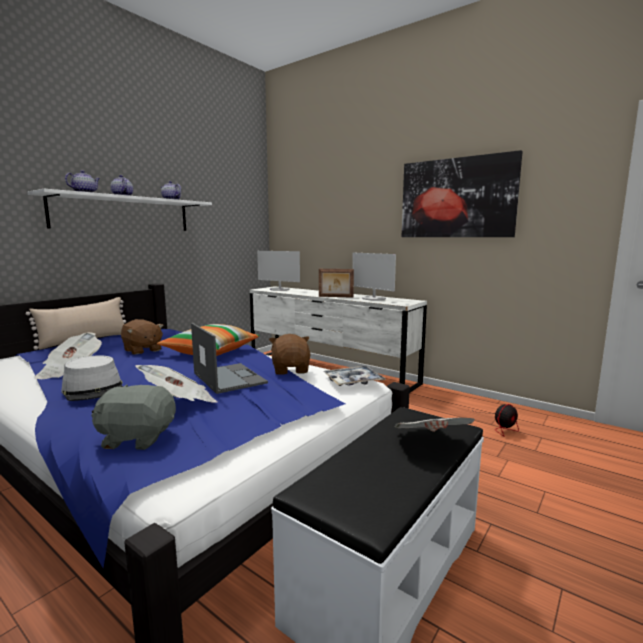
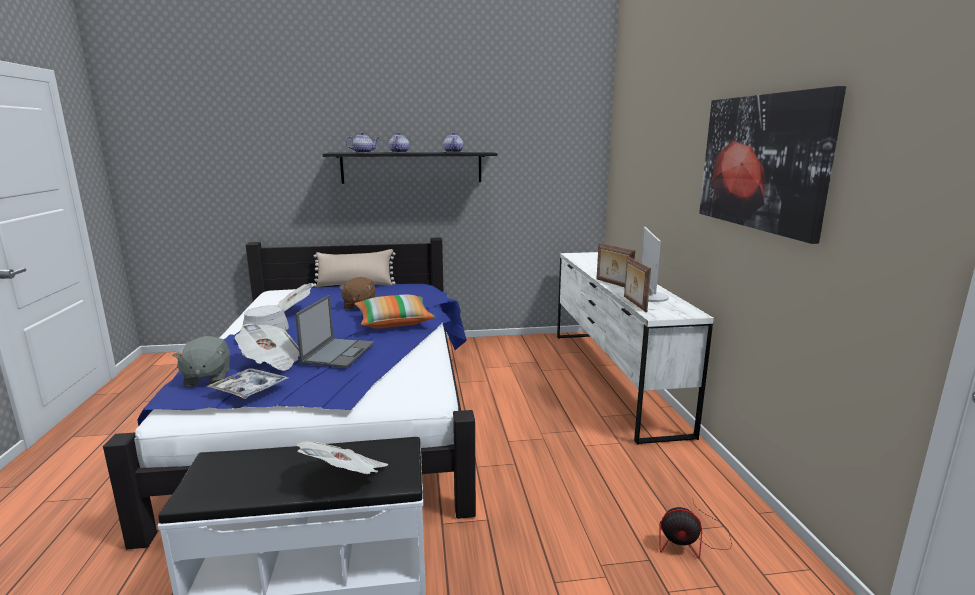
camera: 45 degrees right, 5 degrees up
(124, 214) = (412, 167): white shelf -> black shelf
(137, 438) = (207, 378): grey plush toy -> grey plush toy turned 150 degrees counterclockwise
(279, 289) = (590, 258): monitor -> none
(291, 370) = (400, 361): brown plush toy -> none
(353, 381) = (421, 393): tray -> tray (249, 389)
(377, 302) = (634, 304): none -> picture frame

